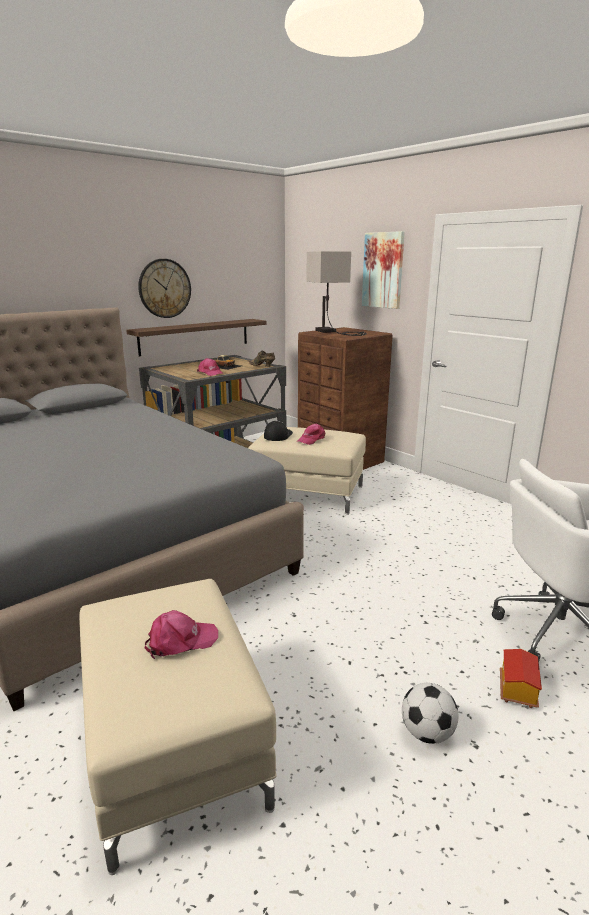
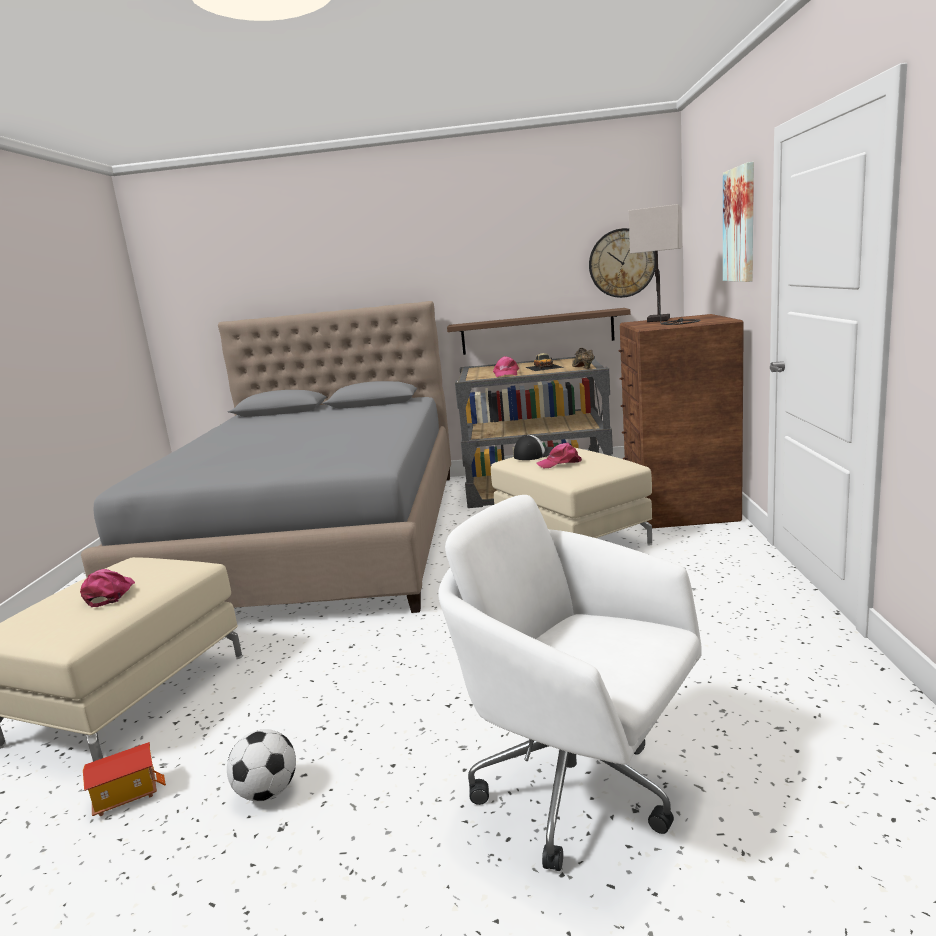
camera: 45 degrees right, 5 degrees down
(164, 288) = (496, 276): wall clock -> wall clock (622, 263)
(180, 641) = (110, 594): pink cap -> pink cap turned 120 degrees counterclockwise
(516, 690) = (408, 812): toy house -> toy house (126, 795)

